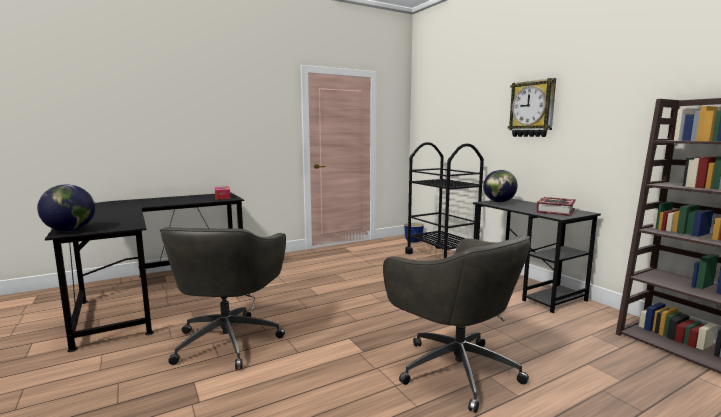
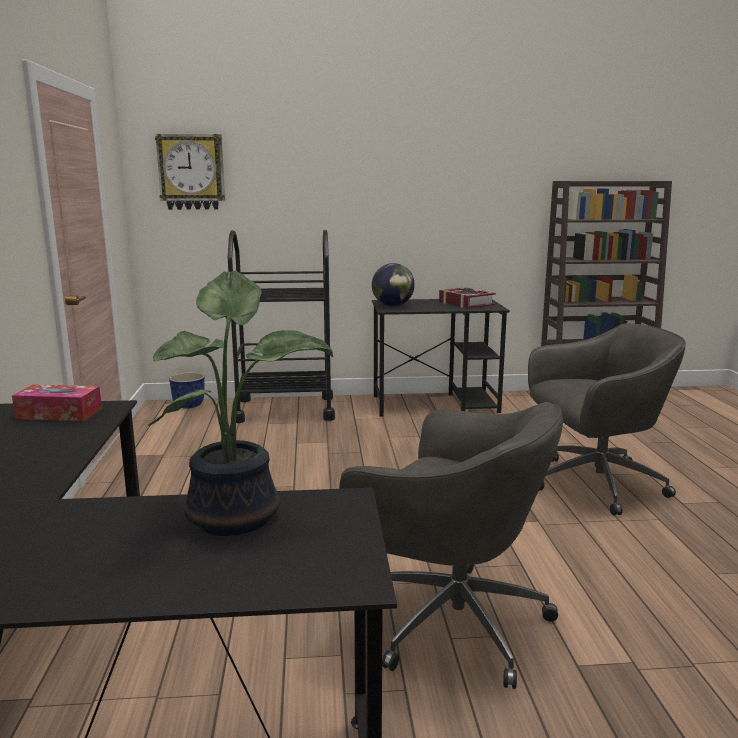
camera: 65 degrees left, 5 degrees up
(70, 230) = (322, 575): globe -> none
(123, 220) = (238, 514): none -> potted plant
(532, 109) = (394, 181): wall clock -> wall clock (191, 172)

